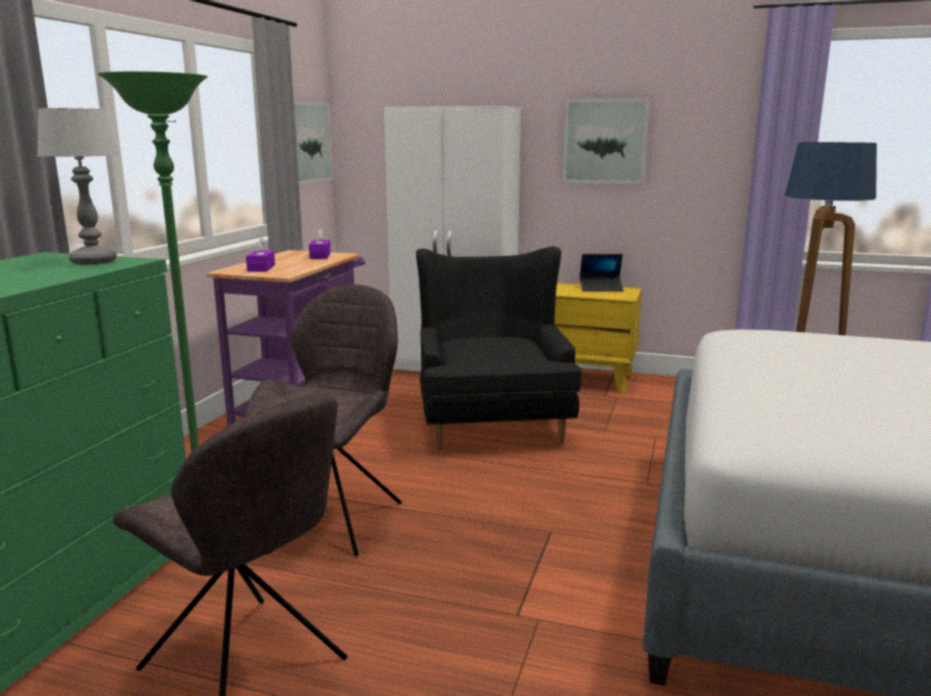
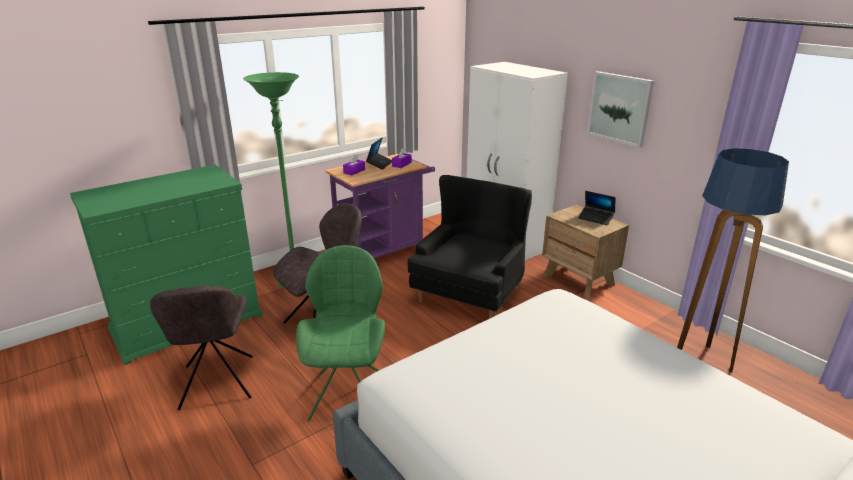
camera: 35 degrees right, 10 degrees up
(94, 261) = (214, 179): table lamp -> none
(285, 259) = (379, 164): none -> laptop
(307, 142) = (437, 79): picture -> none
(500, 583) = (348, 393): none -> green chair
(590, 379) = (579, 280): yellow nightstand -> brown nightstand

